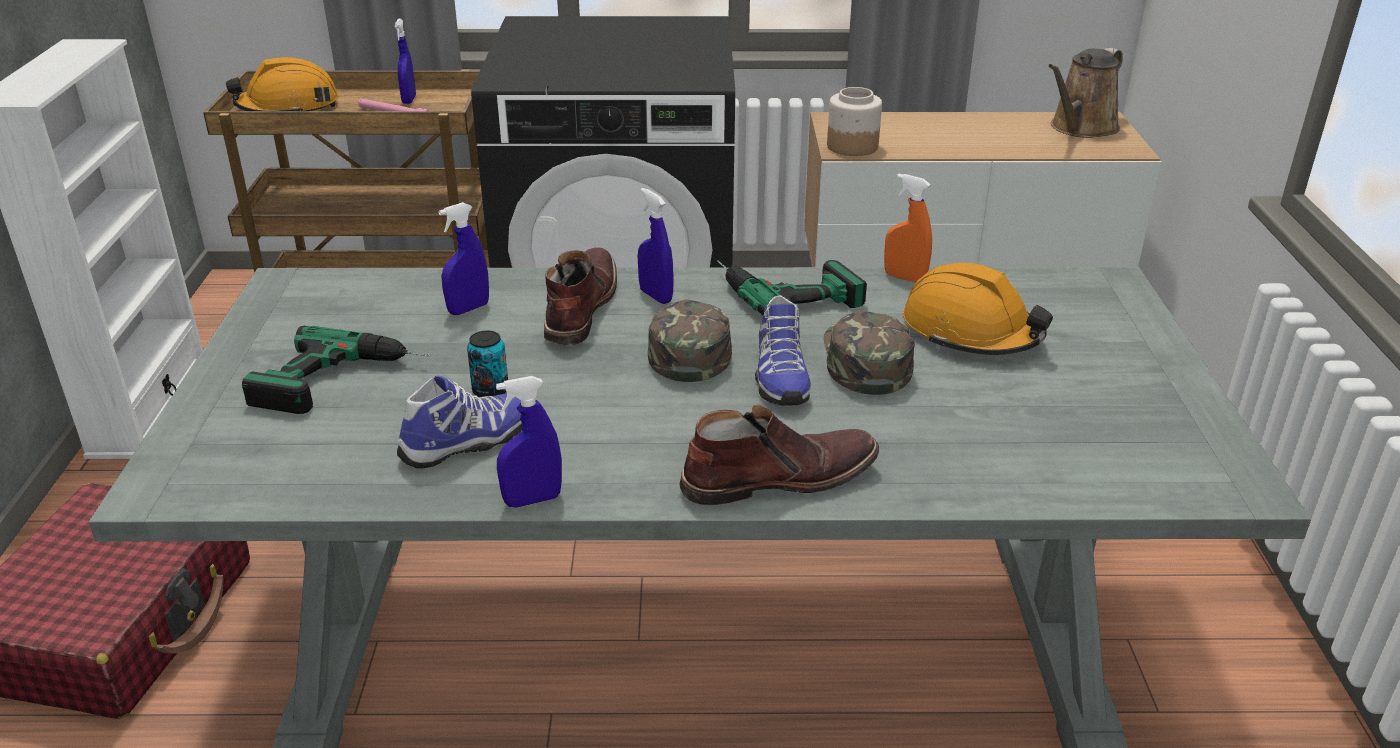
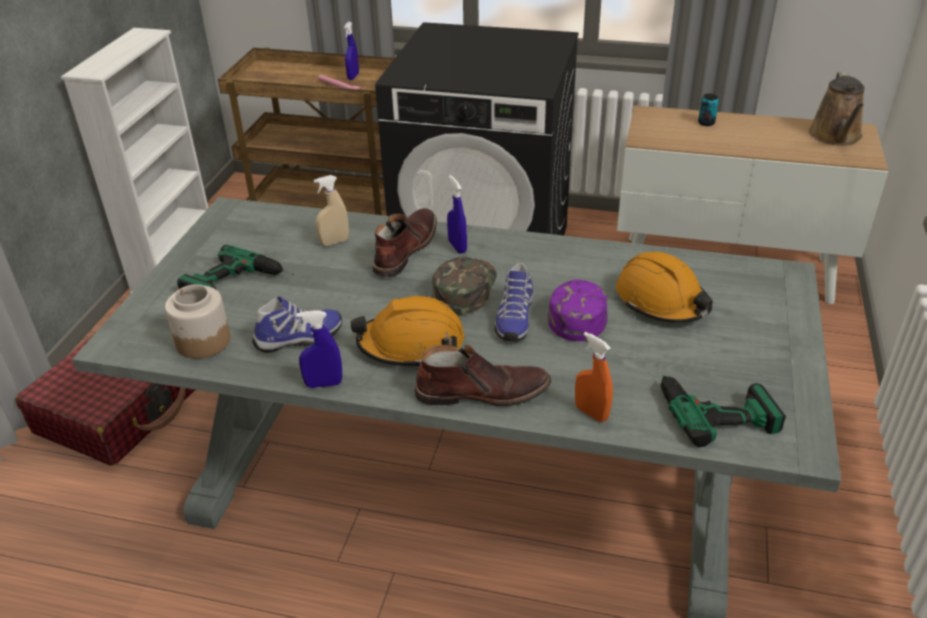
camera: 15 degrees right, 5 degrees up
(288, 107) = (275, 76): orange hard hat -> orange hard hat (411, 344)
(468, 309) = (334, 242): blue spray bottle -> beige spray bottle
(490, 391) = (326, 304): can -> can (706, 123)
(784, 290) = (545, 252): power drill -> power drill (710, 403)
(851, 146) = (651, 137): jar -> jar (203, 341)
(864, 359) = (577, 312): green cap -> purple cap
(904, 278) = (634, 252): orange spray bottle -> orange spray bottle (591, 413)
(1080, 128) = (836, 137): brown watering can -> brown watering can turned 45 degrees counterclockwise

